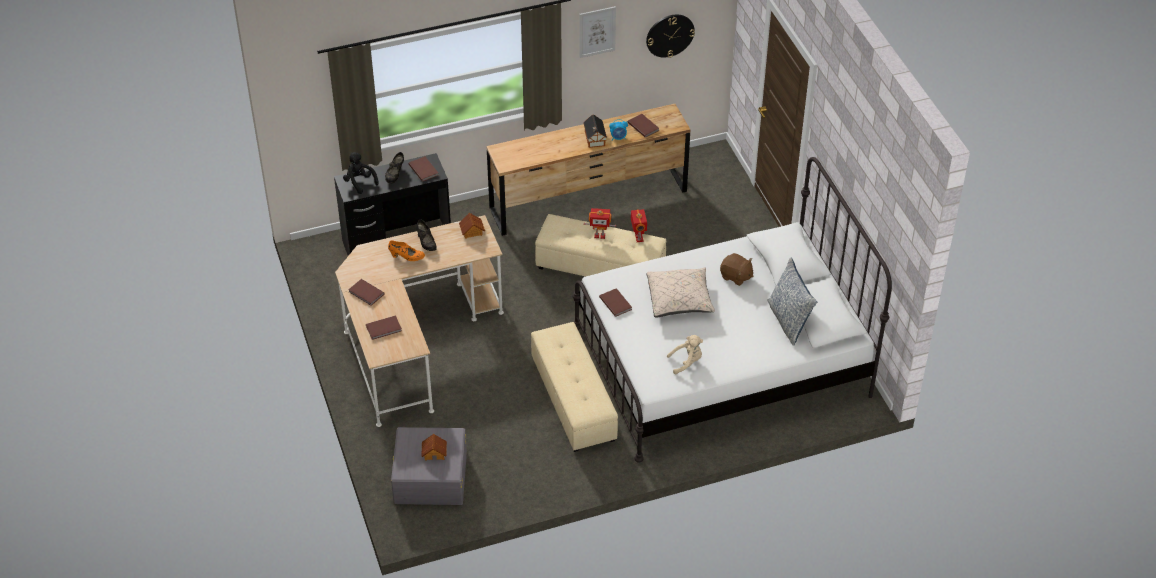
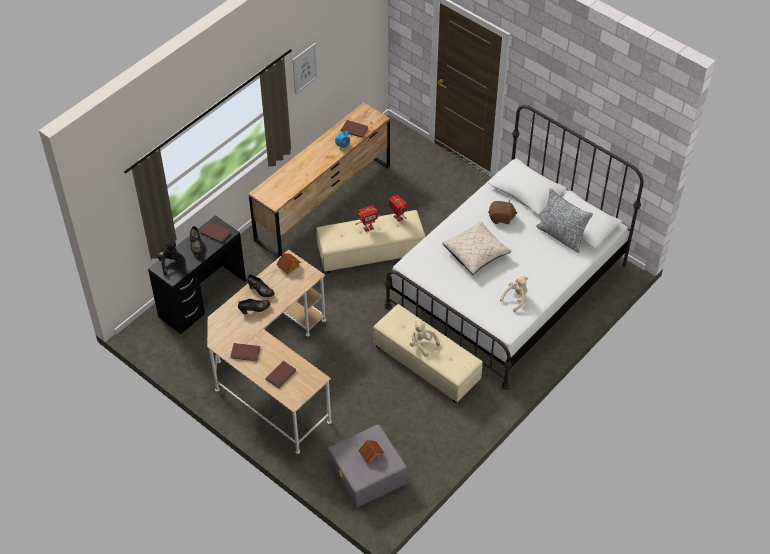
camera: 30 degrees left, 5 degrees up
(359, 182) = (172, 264): black plush toy -> black plush toy turned 60 degrees clockwise
(406, 257) = (254, 309): orange shoe -> black shoe
(566, 371) = (422, 344): none -> beige plush toy
(594, 139) = (326, 154): toy house -> none
(616, 303) = (433, 276): brown book -> none
(670, 35) = (350, 50): wall clock -> none

